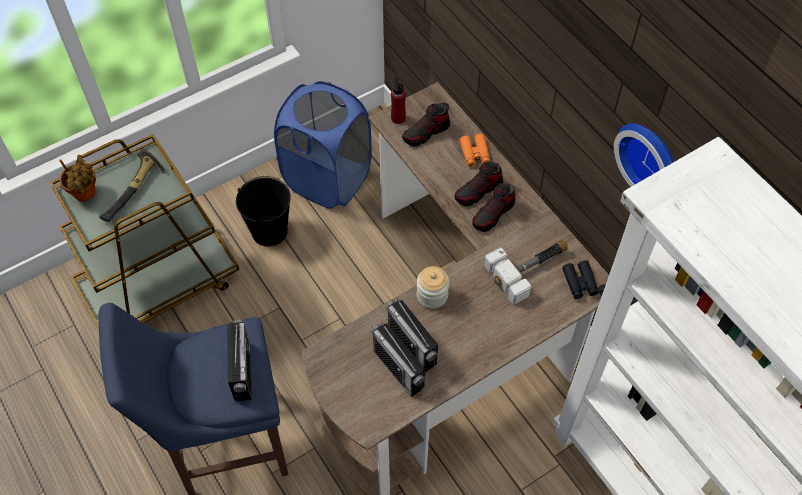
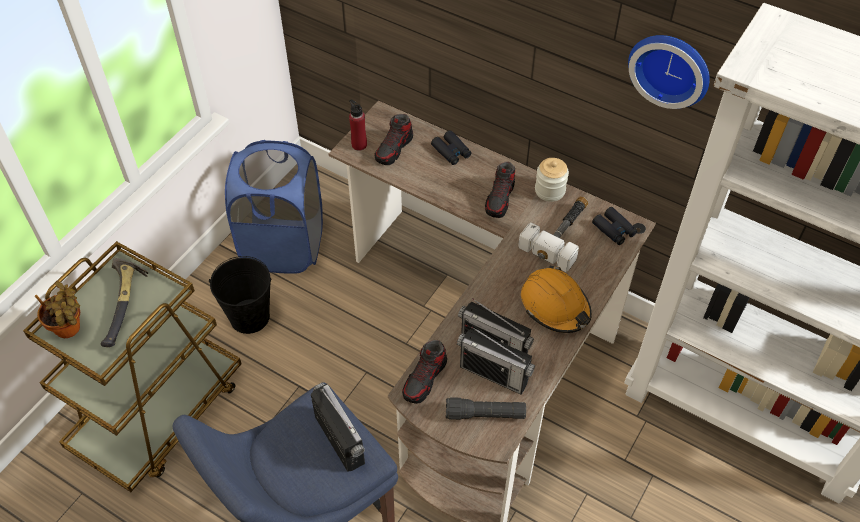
camera: 25 degrees left, 5 degrees down
(371, 401) = (485, 414): none -> black flashlight
(432, 295) = (486, 293): jar -> jar (550, 190)
(475, 153) = (451, 151): orange binoculars -> black binoculars
(478, 191) = (474, 183): shoe -> shoe (425, 379)
(485, 331) = (555, 306): none -> orange hard hat

